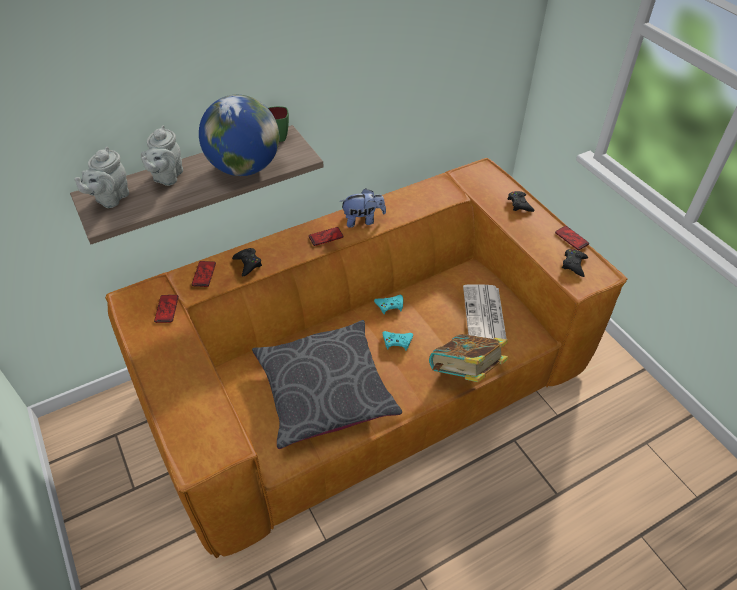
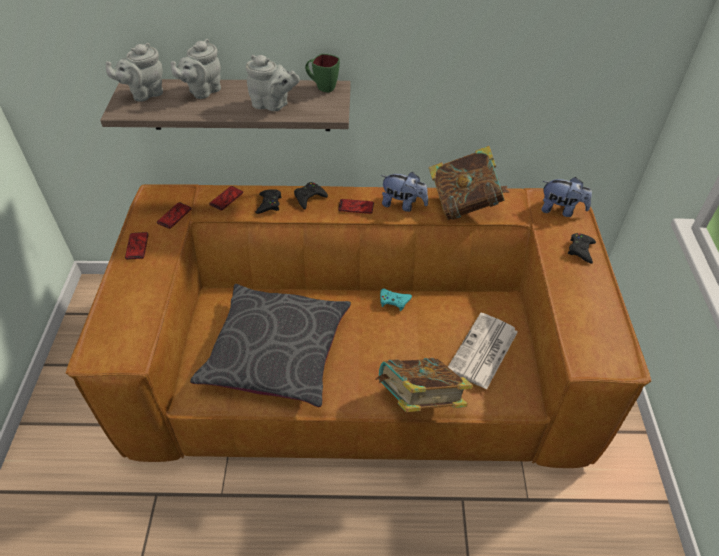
camera: 30 degrees right, 0 degrees up
(244, 168) = (273, 105): globe -> grey teapot
(397, 341) = (375, 338): turquoise game controller -> none
(411, 201) = (465, 204): none -> book
(484, 179) = (561, 210): none -> plush toy
(571, 238) = (614, 309): phone -> phone (137, 246)
(574, 264) = (595, 338): black game controller -> black game controller (309, 197)

